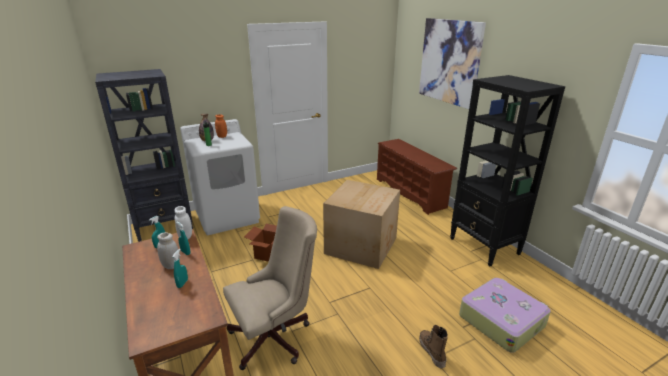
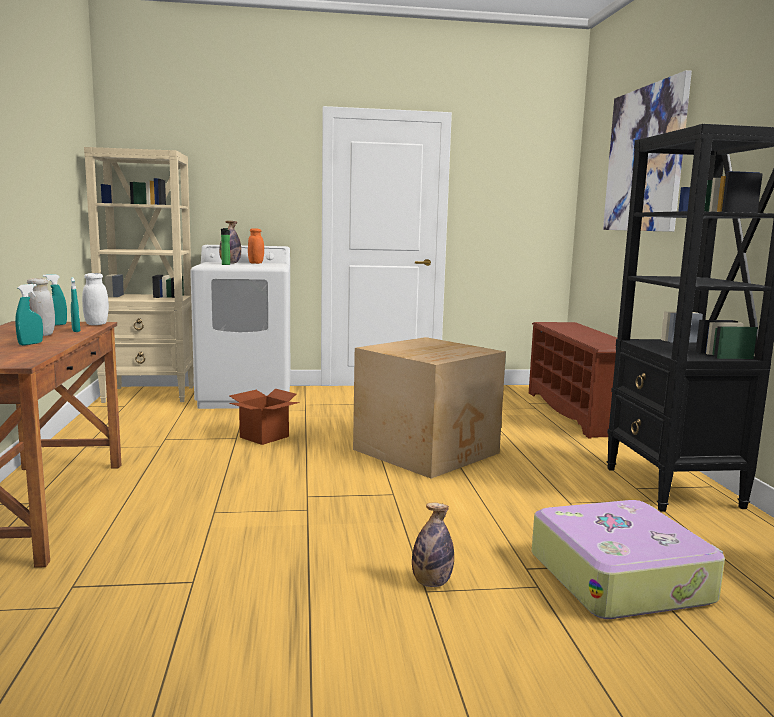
camera: 20 degrees right, 15 degrees down
(165, 227) = (150, 395): black bookcase -> beige bookcase
(275, 337) = (182, 513): beige office chair -> none
(431, 351) = (431, 583): boot -> bottle

